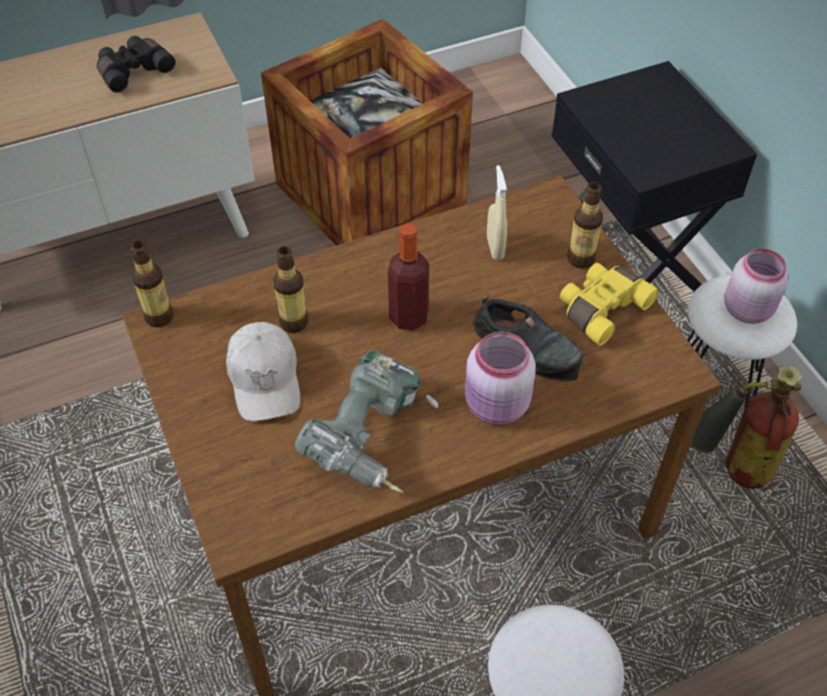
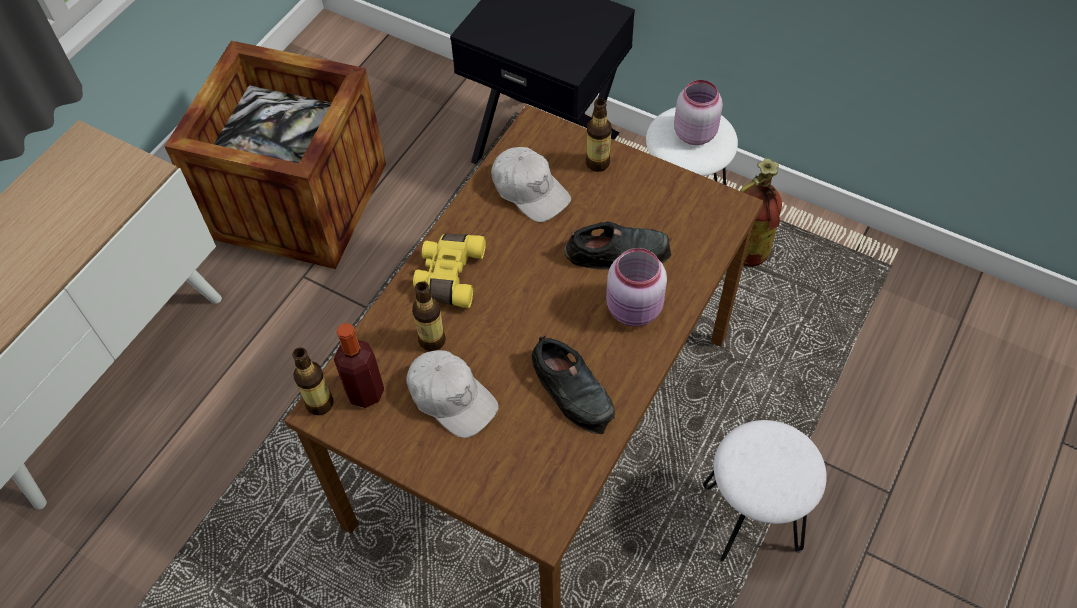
camera: 35 degrees left, 5 degrees up
(133, 70) = (67, 207): black binoculars -> none
(374, 440) = (573, 390): power drill -> black shoe
(408, 317) = (514, 282): bottle -> bottle (365, 392)
(495, 248) = (530, 190): beige spray bottle -> white cap
(601, 308) = (642, 192): yellow binoculars -> yellow binoculars (448, 275)

